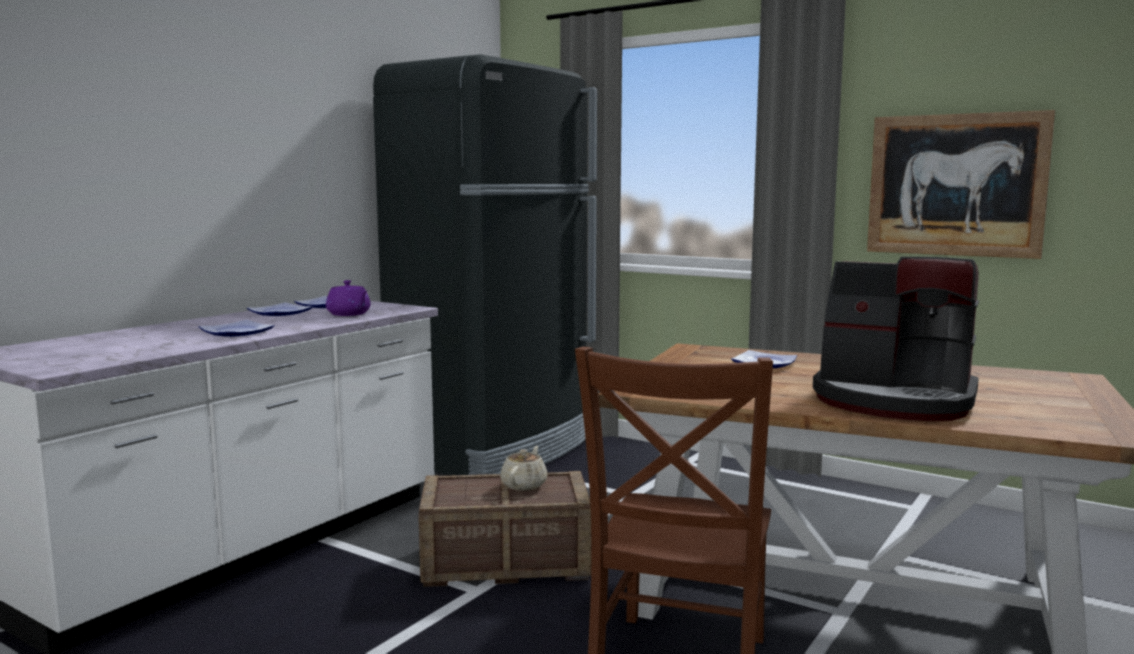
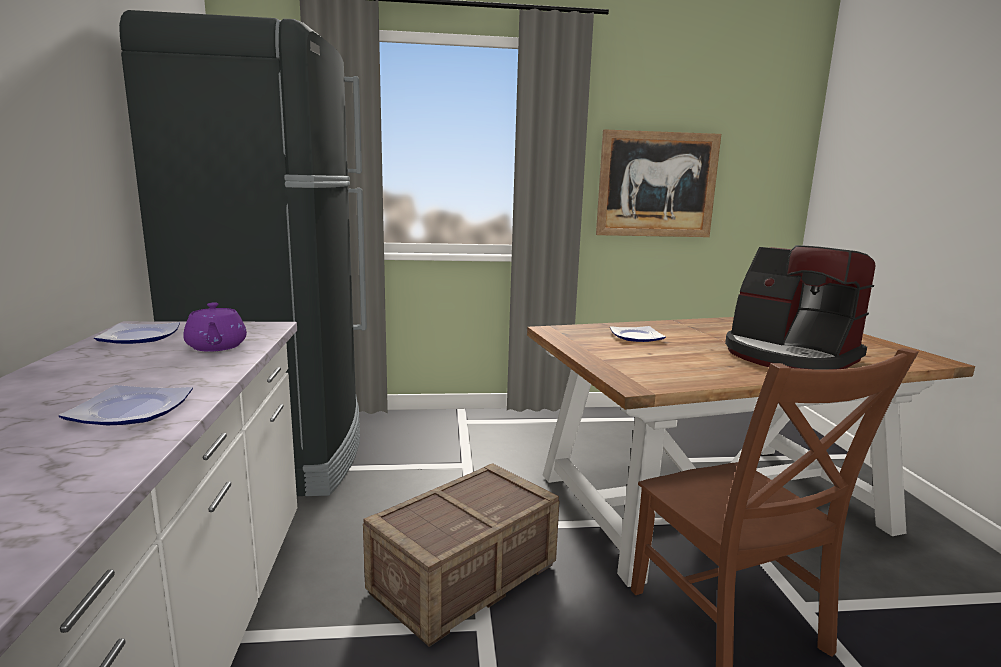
camera: 40 degrees left, 5 degrees up
(280, 313) = (102, 360): plate -> none
(349, 314) = (216, 347): purple teapot -> purple teapot turned 60 degrees clockwise
(524, 484) = (474, 495): beige teapot -> none
(894, 400) = (788, 356): coffee machine -> coffee machine turned 60 degrees clockwise

